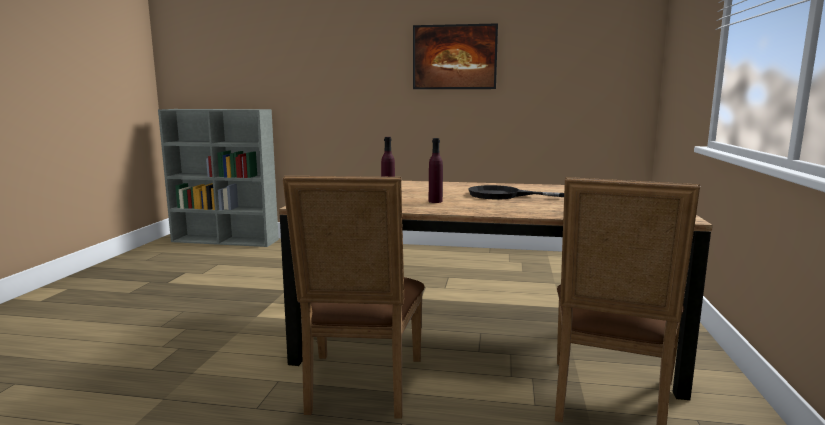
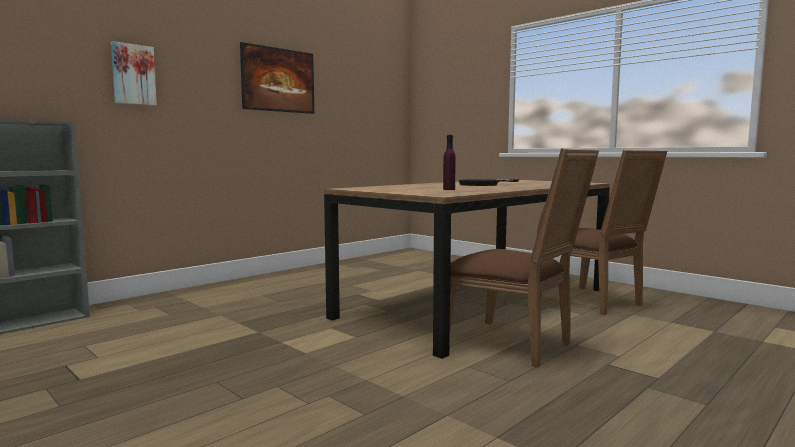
camera: 55 degrees left, 5 degrees down
(321, 68) = (133, 74): none -> picture
(435, 201) = (481, 188): purple bottle -> none

